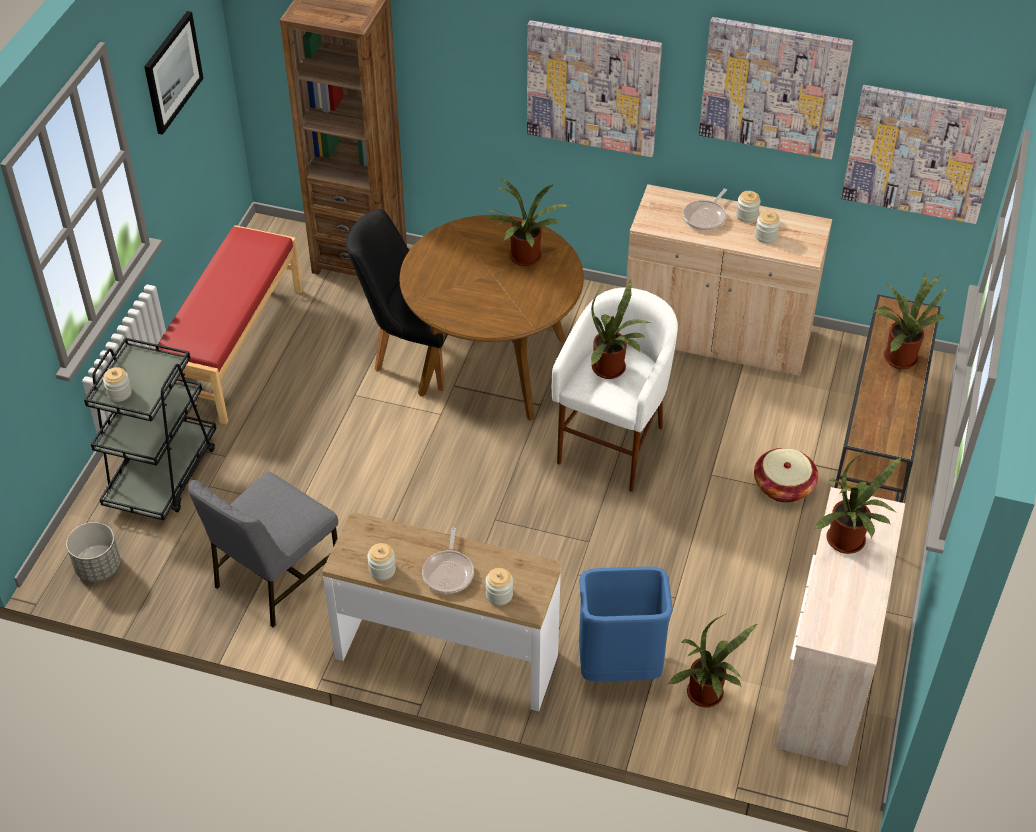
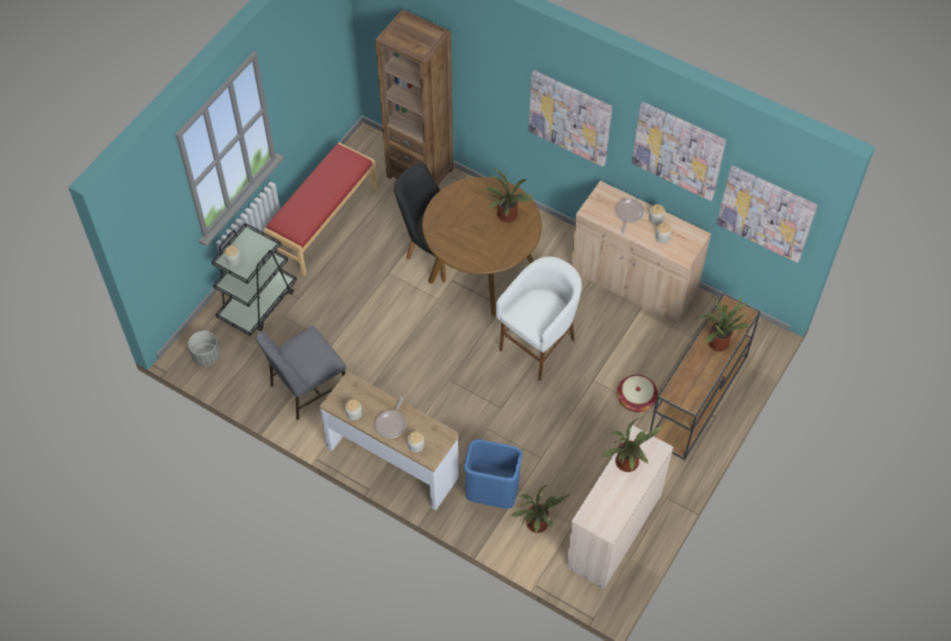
camera: 15 degrees right, 10 degrees up
(172, 72) = (305, 55): picture -> none
(612, 370) = (536, 307): potted plant -> none
(705, 217) = (628, 214): frying pan -> frying pan turned 150 degrees clockwise

